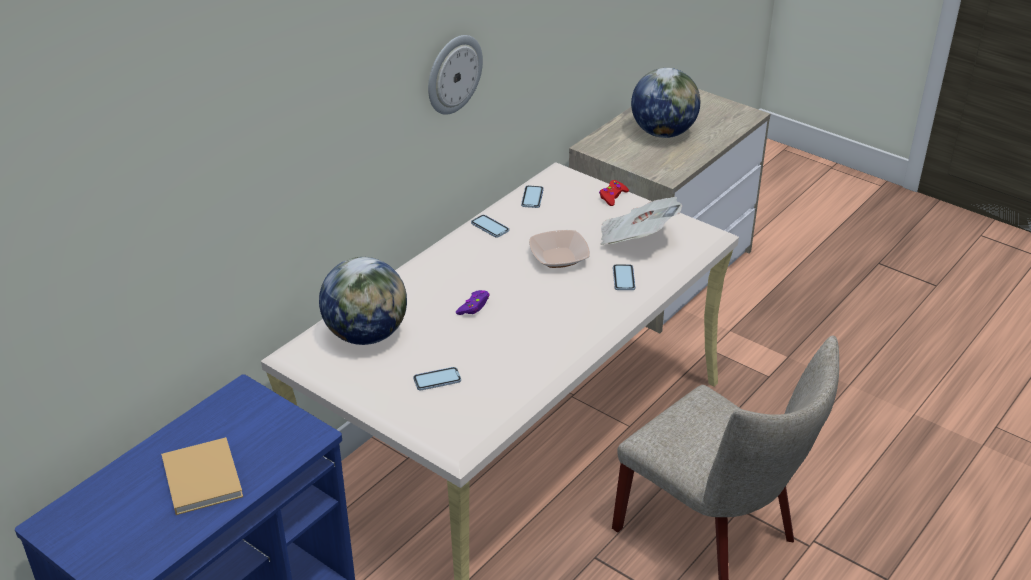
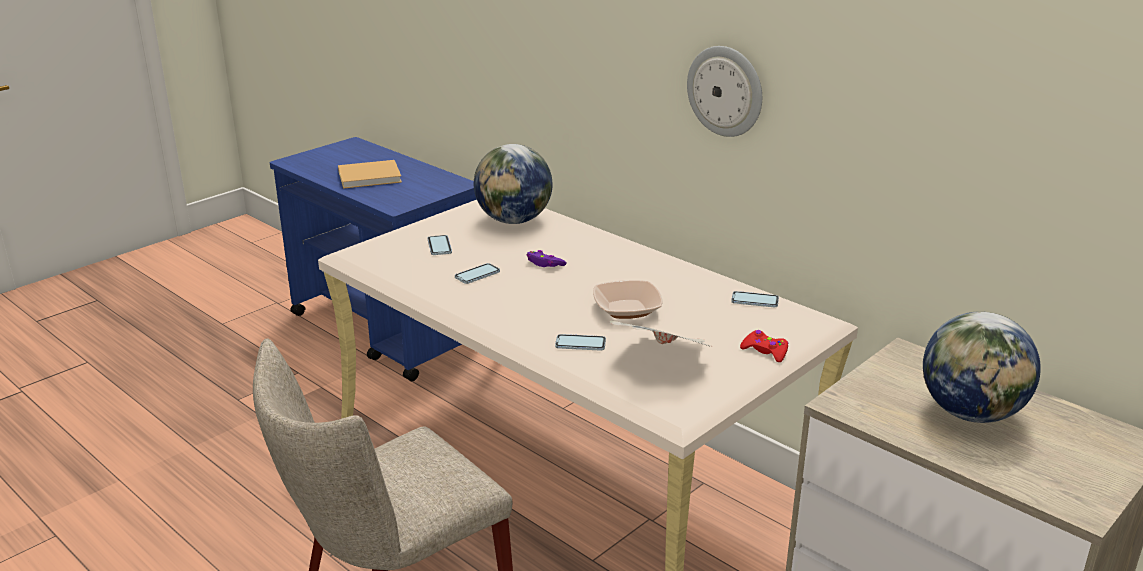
camera: 95 degrees right, 10 degrees down
(490, 227) = (689, 276): phone -> phone (477, 275)

